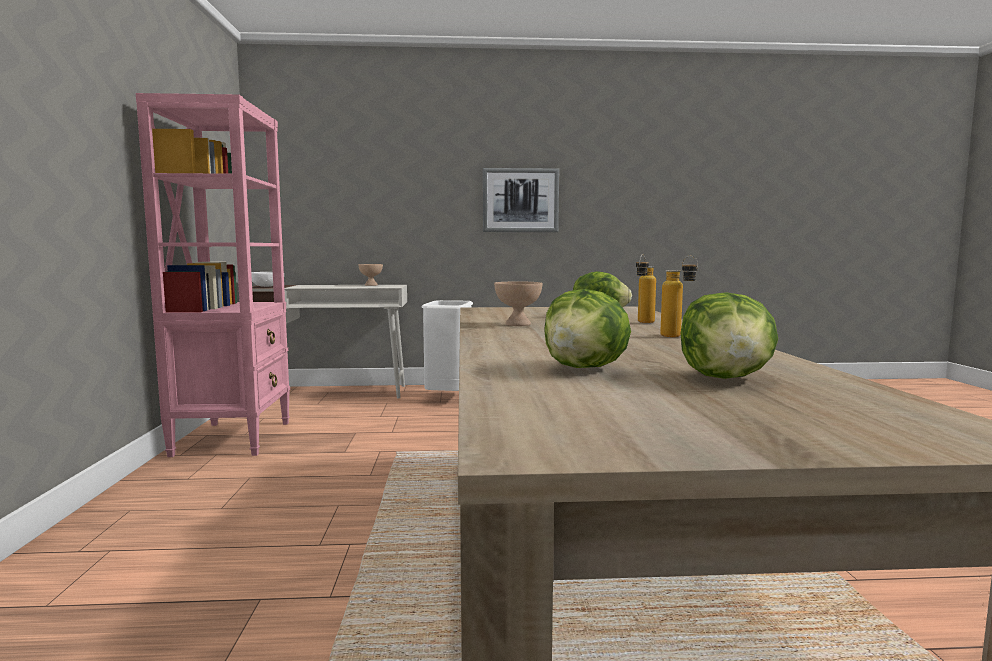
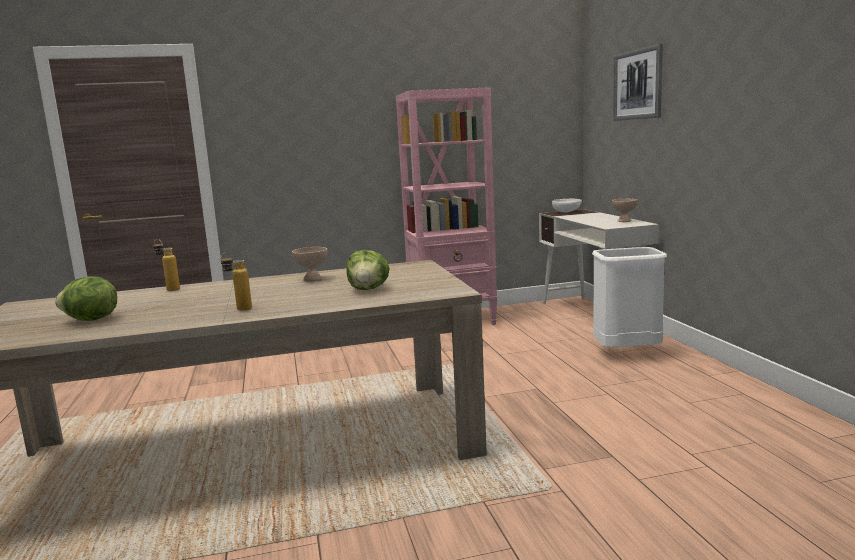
camera: 80 degrees right, 5 degrees up
(520, 200) = (760, 126): picture -> picture (637, 85)
(585, 368) = (135, 301): lettuce -> none
(643, 322) = (325, 300): bottle -> bottle (169, 289)

